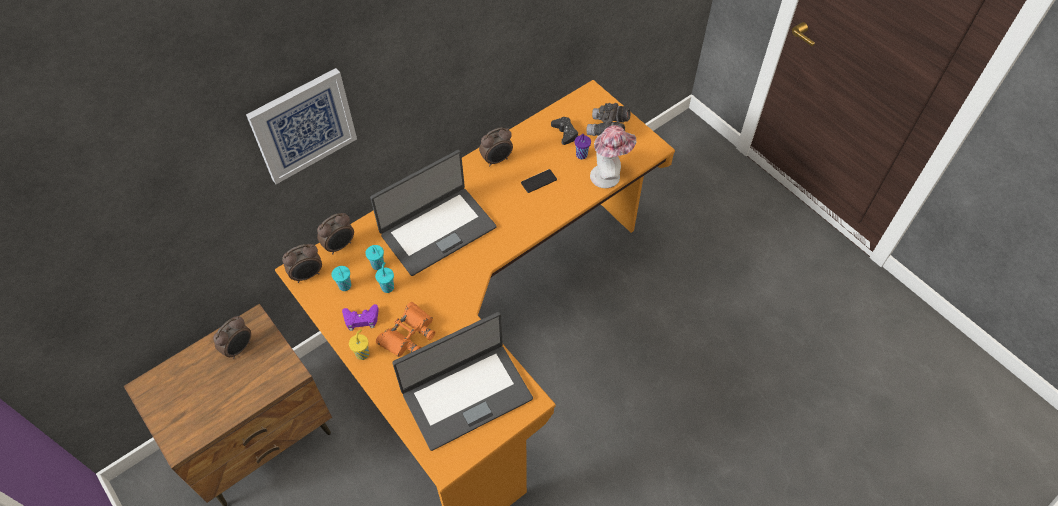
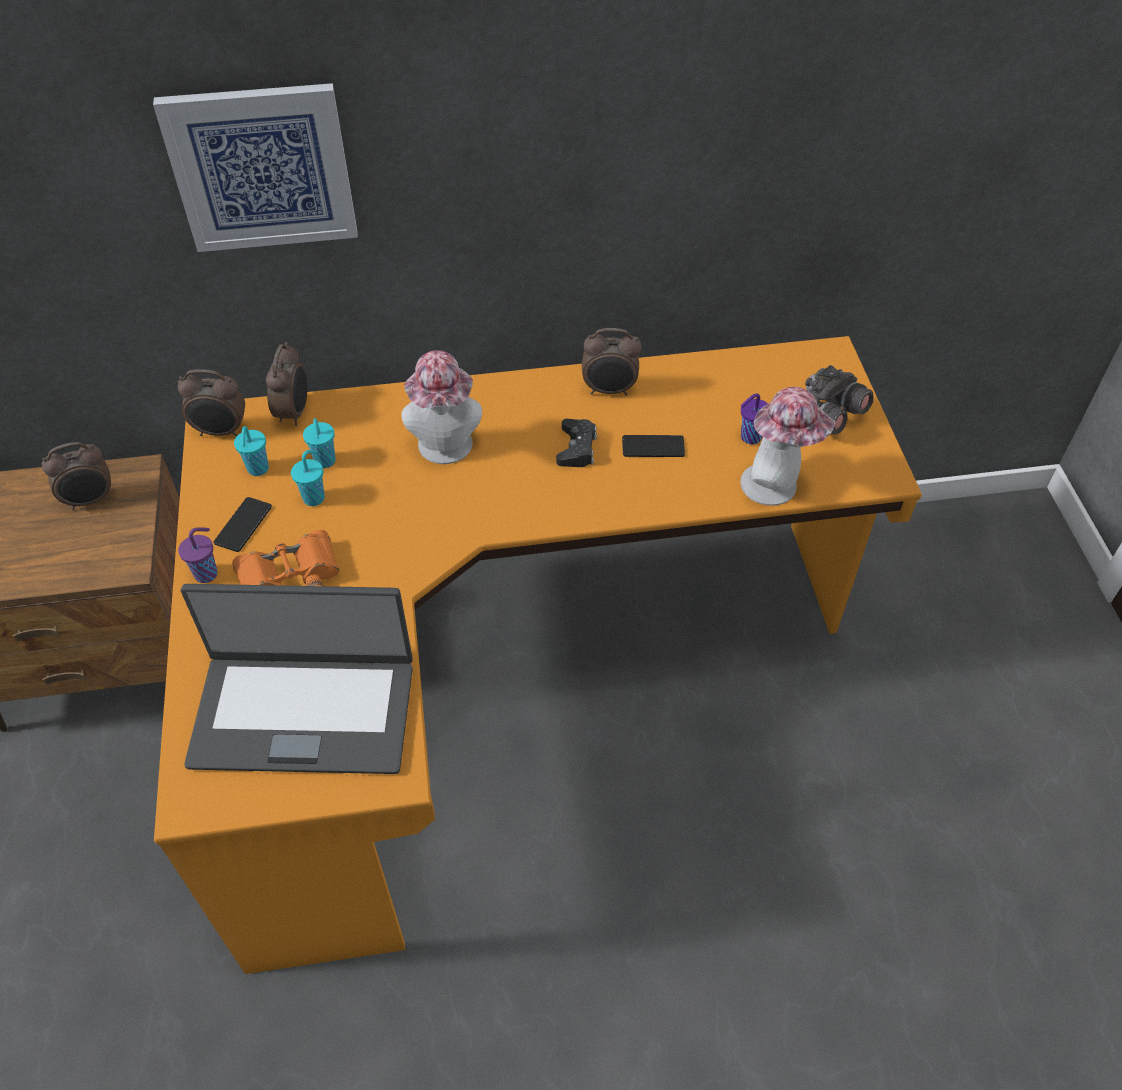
camera: 30 degrees right, 5 degrees down
(340, 246) = (294, 412): alarm clock -> alarm clock turned 75 degrees counterclockwise
(361, 319) = (243, 525): purple game controller -> phone
(363, 353) = (207, 573): yellow cup -> purple cup
(437, 230) = (446, 450): laptop -> hat
(565, 133) = (746, 394): black game controller -> black game controller (577, 448)

